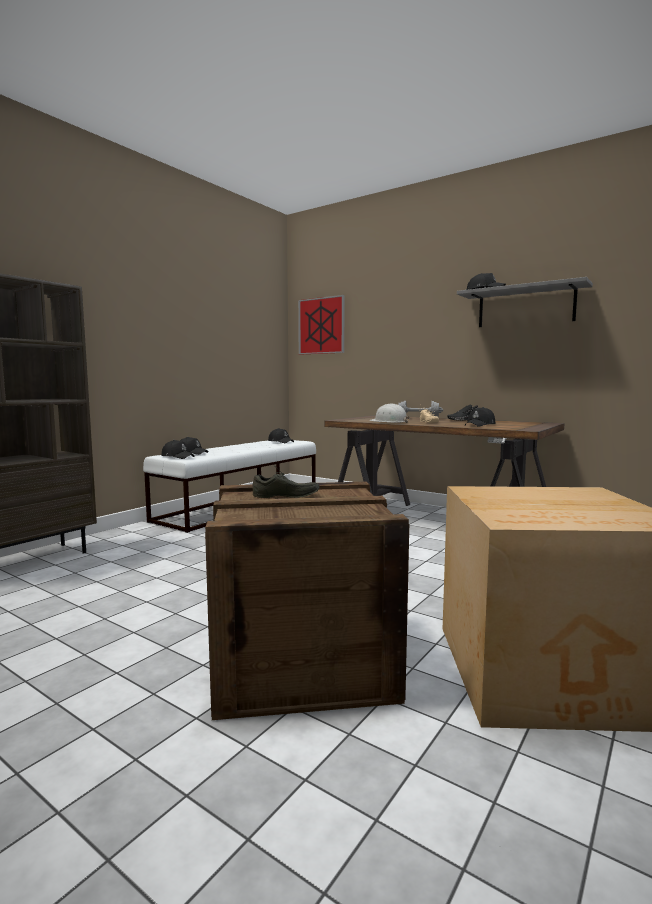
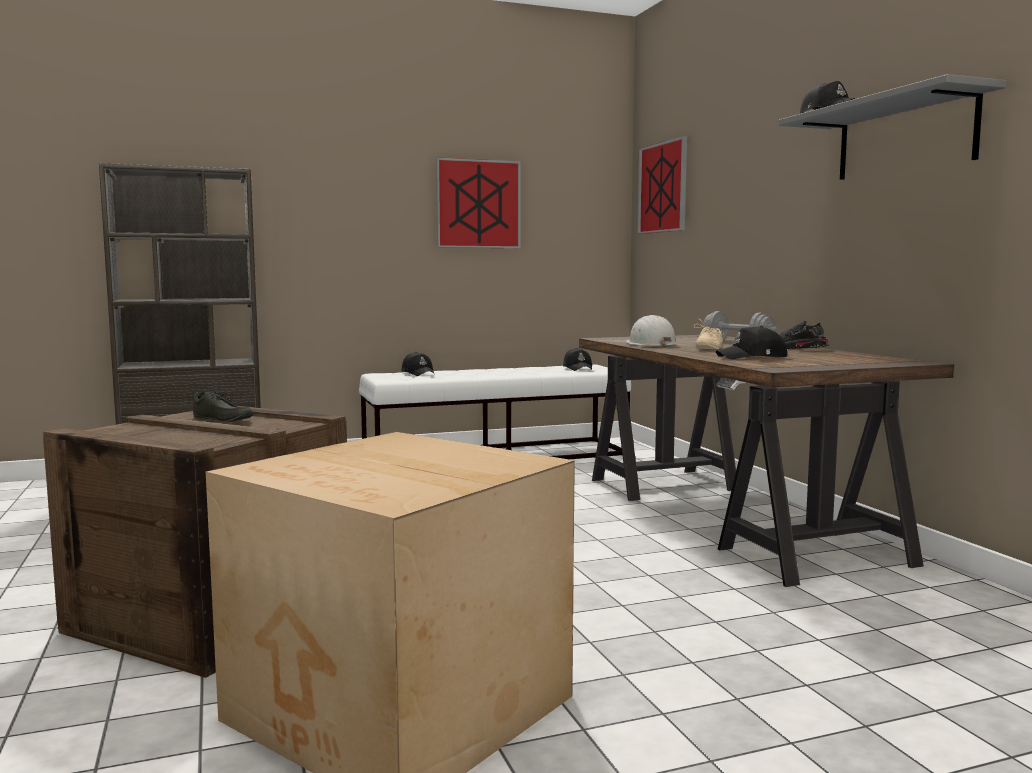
camera: 35 degrees right, 0 degrees up
(178, 456) = (387, 376): black cap -> none
(210, 329) = (478, 204): none -> picture

